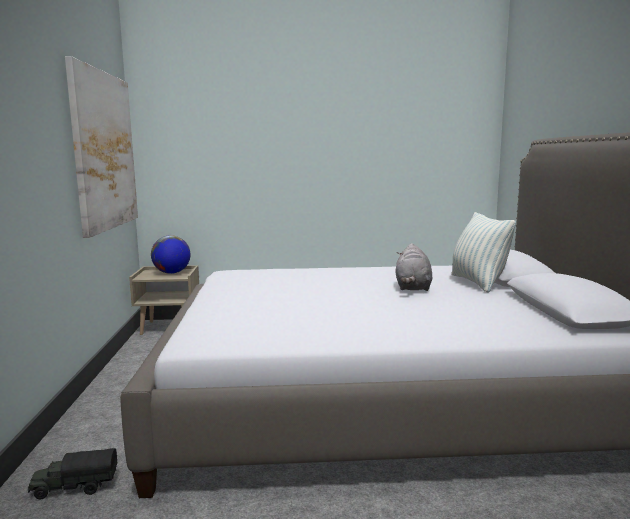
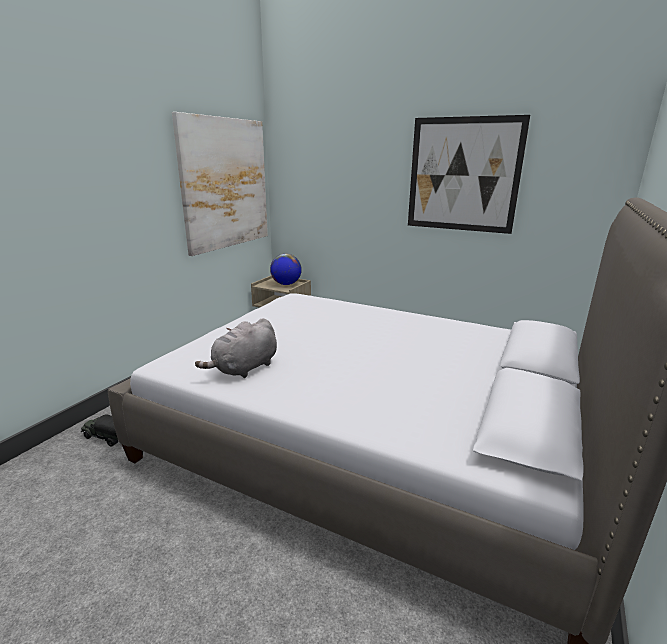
camera: 30 degrees right, 10 degrees up
(361, 137) = (463, 175): none -> picture
(413, 288) = (411, 350): grey plush toy -> grey plush toy (244, 369)
(478, 283) = (489, 359): pillow -> none

